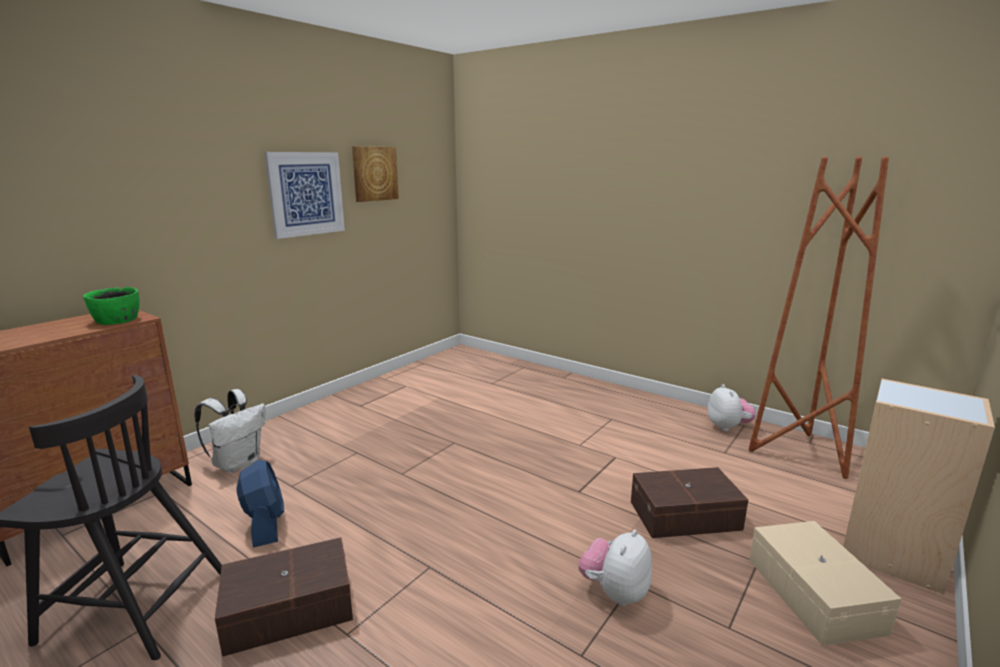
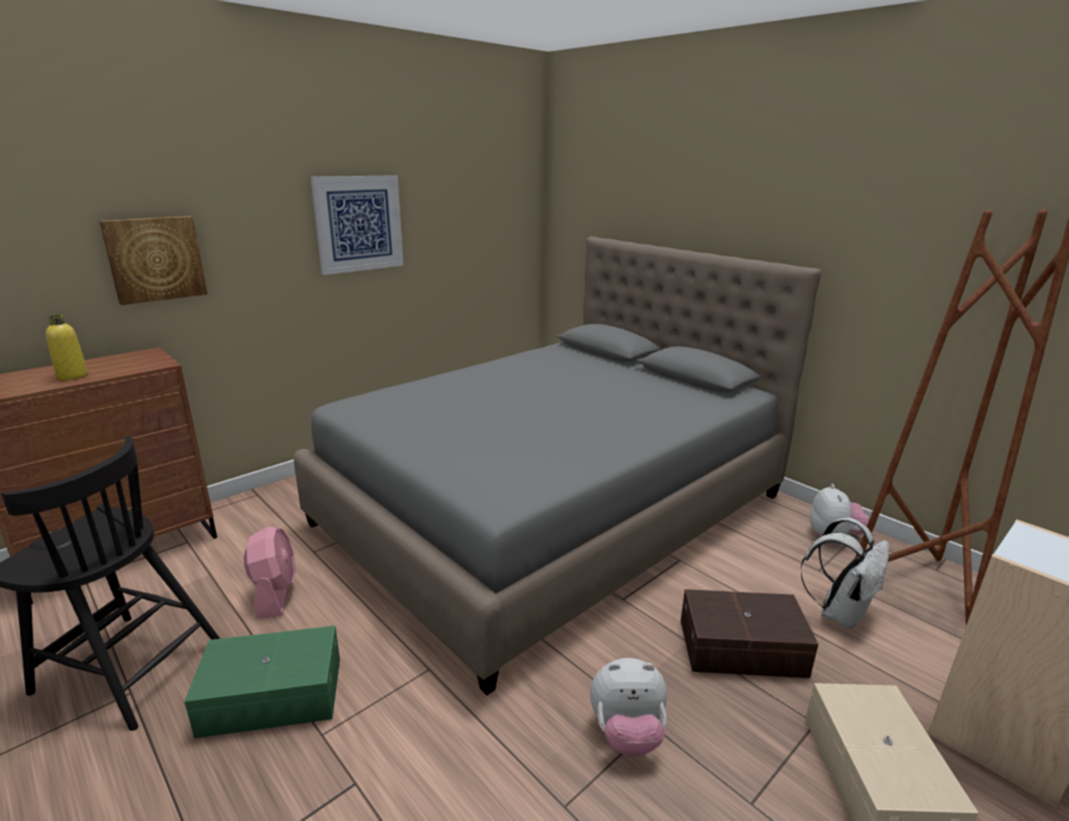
camera: 10 degrees right, 5 degrees up
(53, 332) = (72, 376): none -> yellow bottle
(117, 320) = (138, 365): green bowl -> none
(238, 463) = (268, 518): white backpack -> white backpack (839, 612)
(265, 524) = (275, 593): blue fan -> pink fan
(288, 608) = (271, 694): brown storage box -> green storage box
(374, 173) = (442, 199): picture -> picture (155, 259)
(500, 430) = (555, 509): none -> grey bed
(615, 592) = (627, 734): plush toy -> plush toy turned 135 degrees counterclockwise

